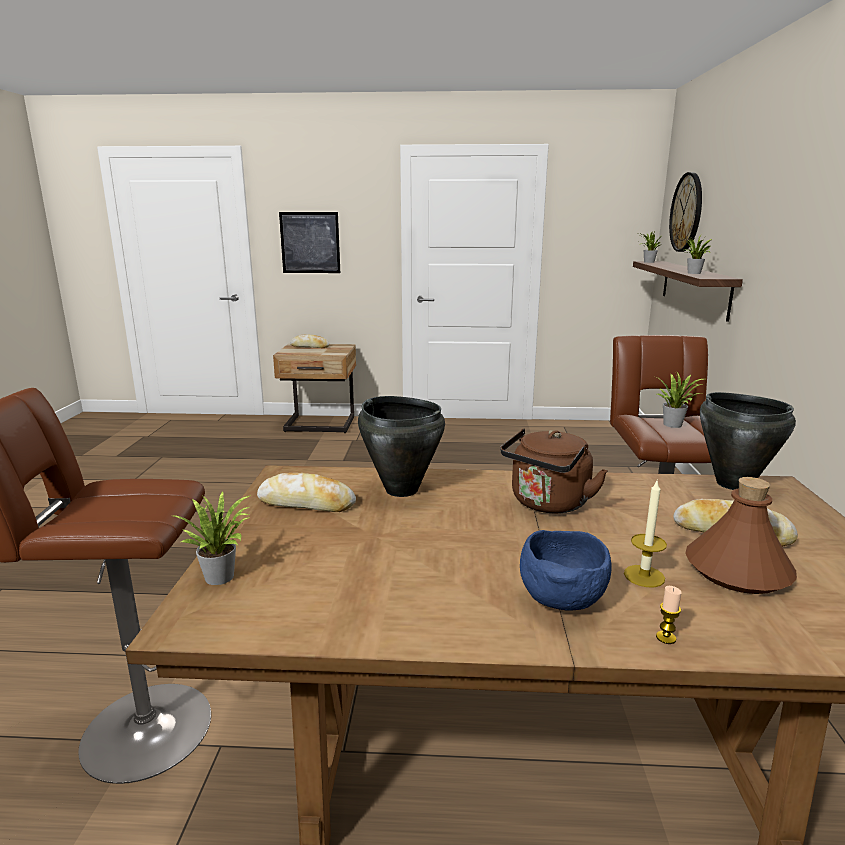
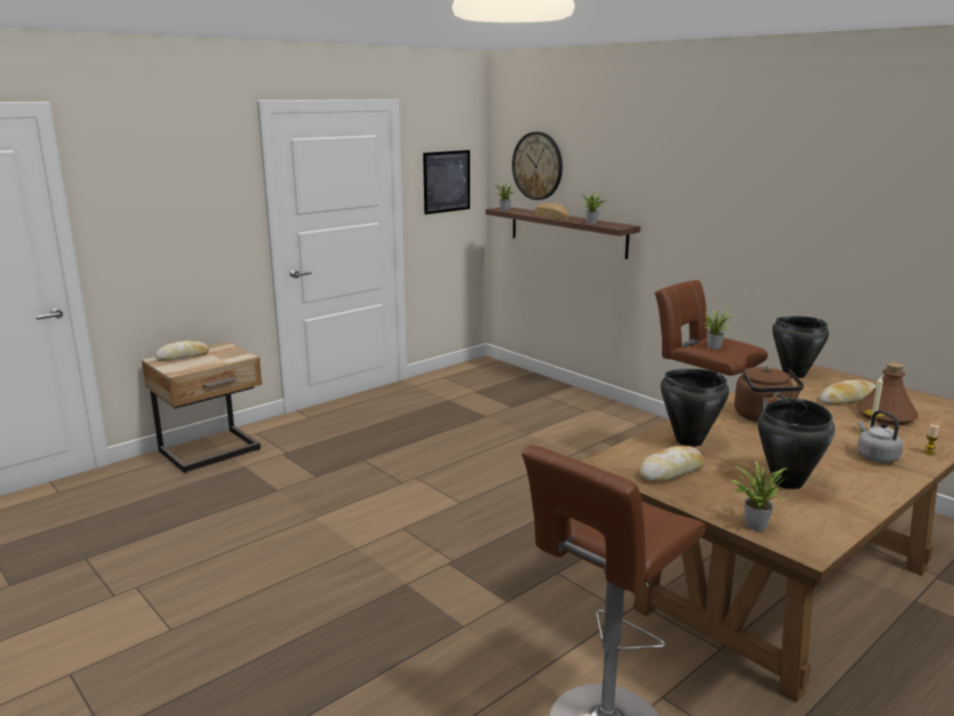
camera: 45 degrees left, 0 degrees up
(310, 242) = (158, 224): picture -> picture (446, 181)
(372, 564) = (788, 482): none -> black cooking pot
(561, 599) = (875, 457): blue bowl -> grey kettle
(673, 267) = (551, 216): none -> bread

